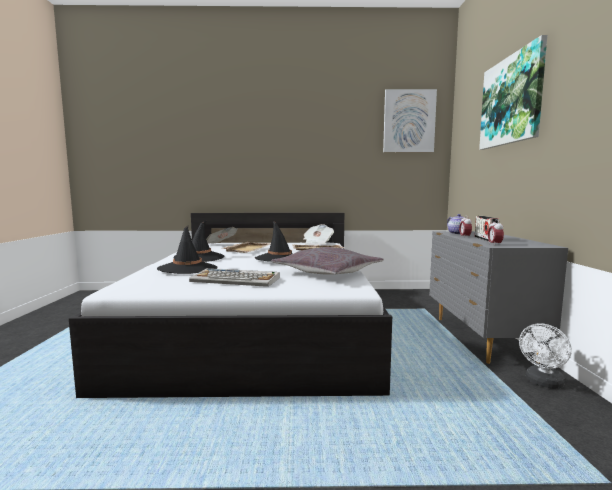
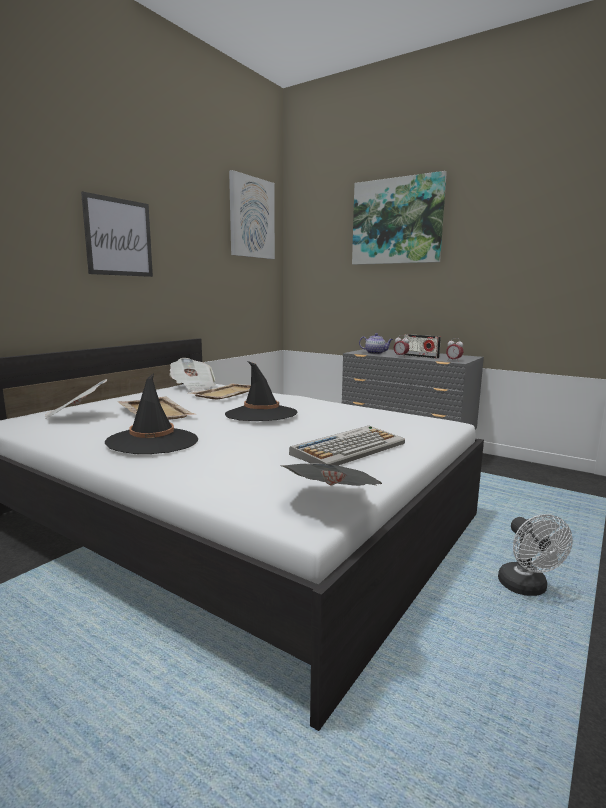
camera: 55 degrees left, 5 degrees up
(138, 289) = (332, 501): none -> newspaper
(188, 269) = (231, 458): black hat -> none
(286, 148) = (119, 237): none -> picture
(328, 272) = (365, 415): grey pillow -> none
(543, 383) = (492, 464): white fan -> white fan (527, 588)

